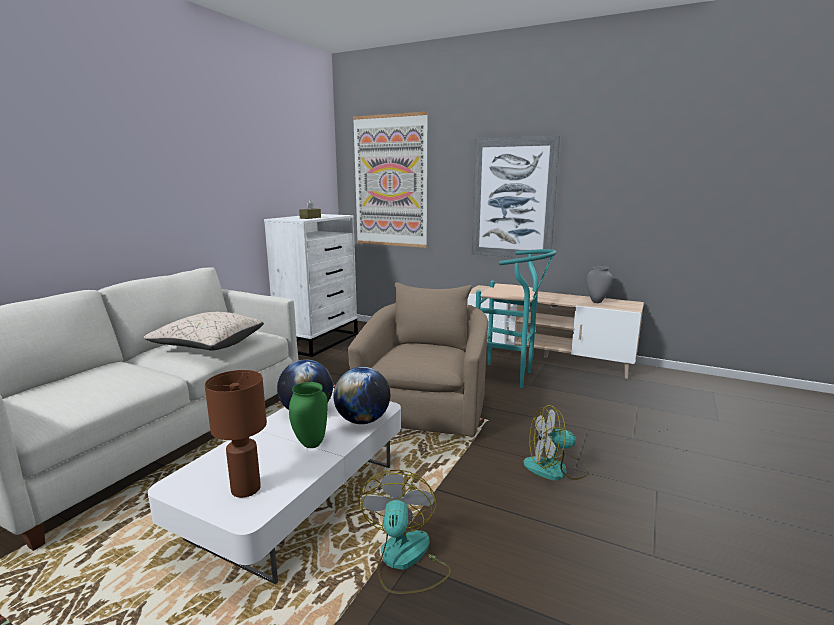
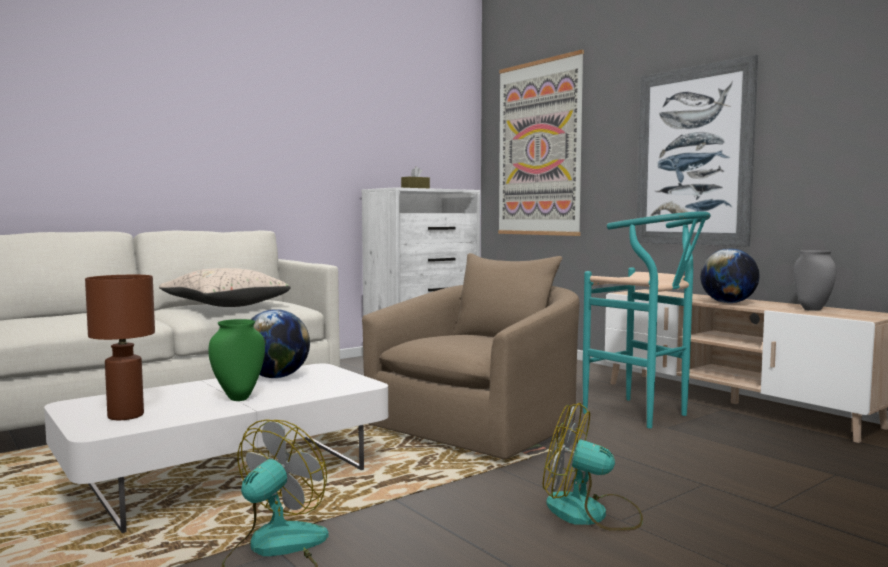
camera: 25 degrees right, 10 degrees down
(362, 420) = (323, 390): globe -> globe (728, 303)

